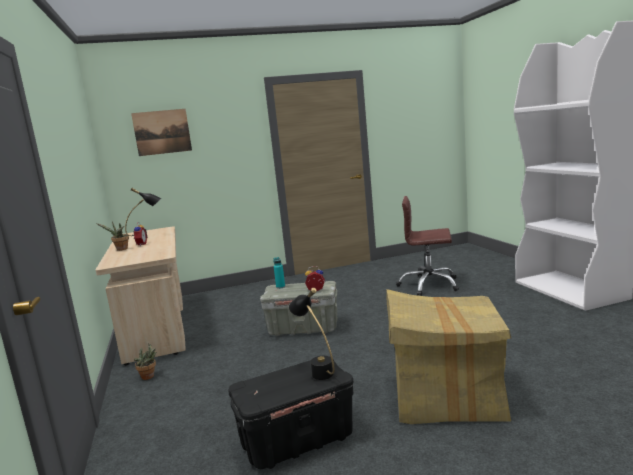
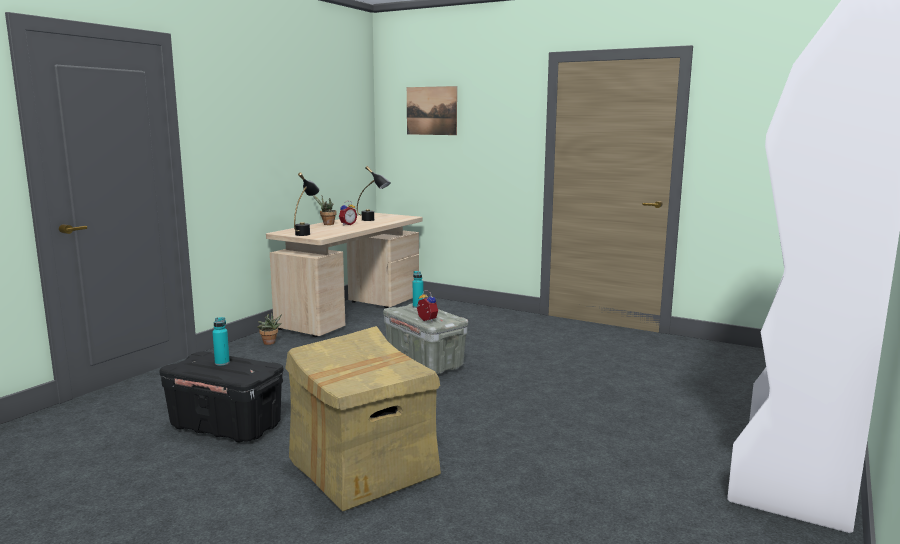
camera: 45 degrees right, 0 degrees up
(285, 379) = (222, 363): none -> turquoise bottle
(317, 370) = (247, 368): black table lamp -> black table lamp (306, 233)
(429, 285) = (639, 382): brown office chair -> none

